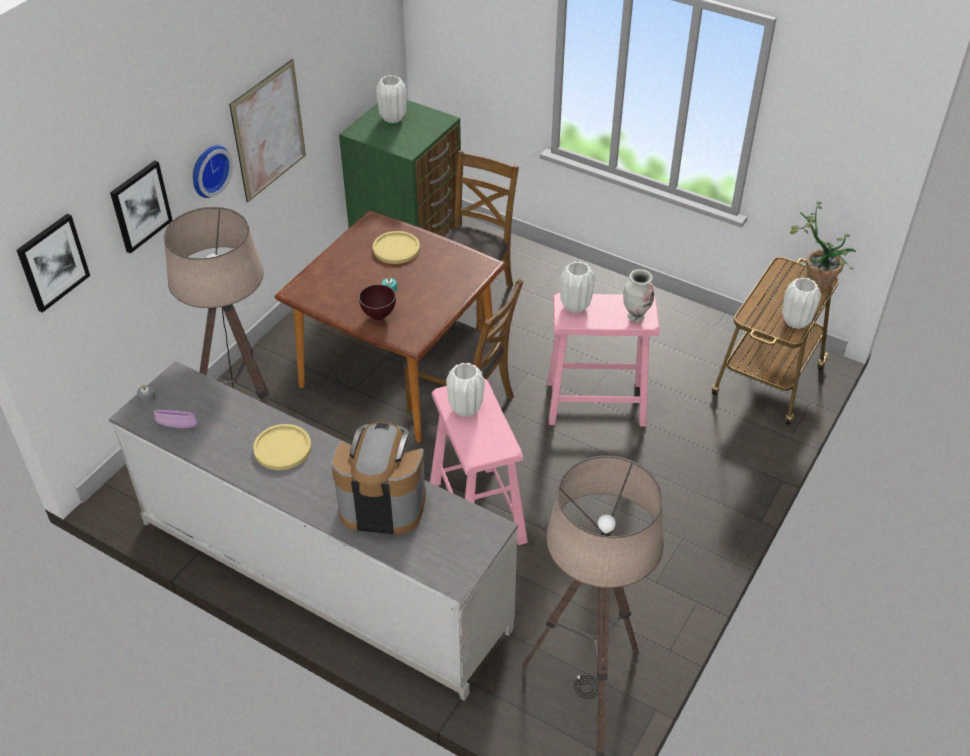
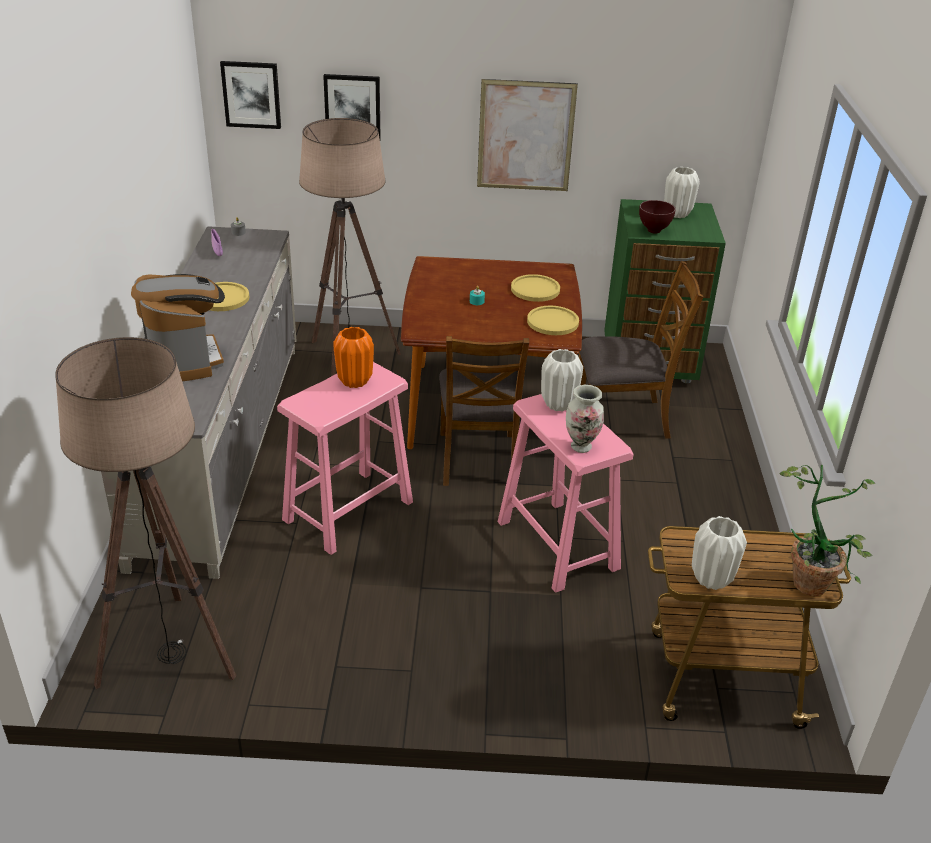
camera: 60 degrees right, 10 degrees down
(208, 170) = (438, 125): wall clock -> none
(379, 316) = (437, 306): brown bowl -> brown bowl (654, 231)
(455, 260) = (552, 322): none -> yellow plate
(465, 408) = (355, 381): white vase -> orange vase

